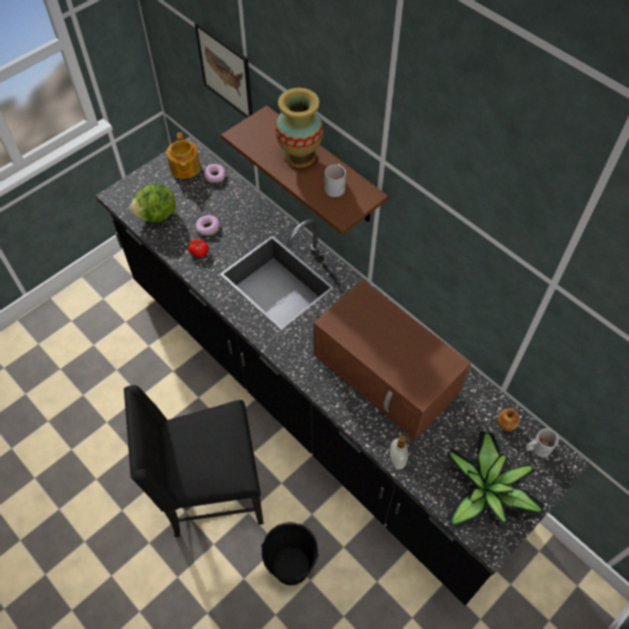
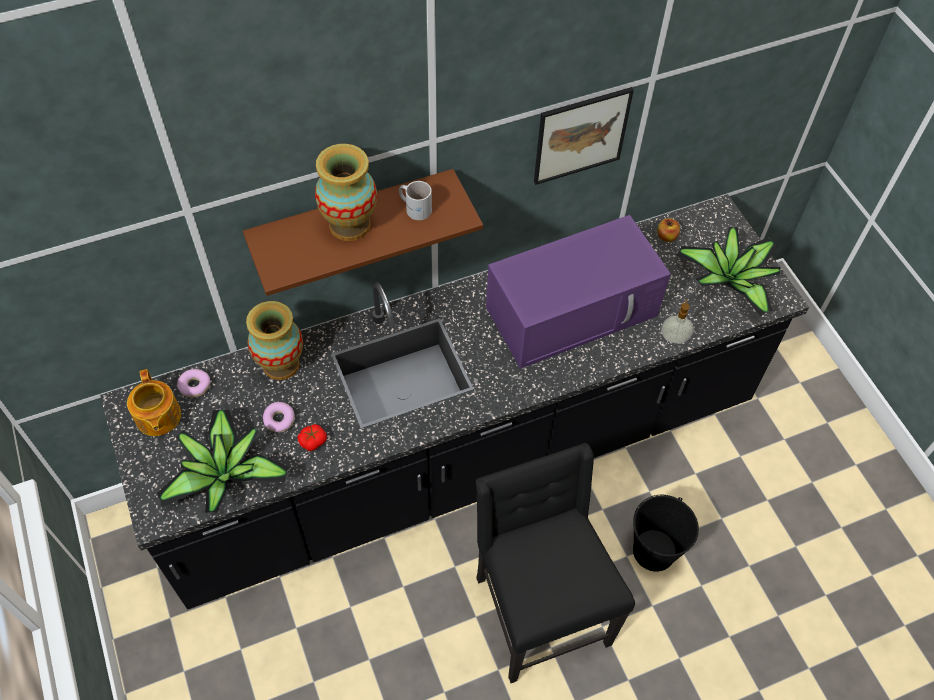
camera: 70 degrees left, 0 degrees up
(157, 216) = (224, 474): lettuce -> potted plant
(184, 168) = (158, 417): teapot -> teapot turned 60 degrees clockwise
(211, 493) = (538, 609): black chair -> black chair turned 150 degrees clockwise
(226, 71) = (156, 251): picture -> picture (581, 135)
(251, 212) = (281, 364): none -> vase
(387, 374) = (573, 310): brown microwave -> purple microwave
(537, 447) = (699, 224): white mug -> none

